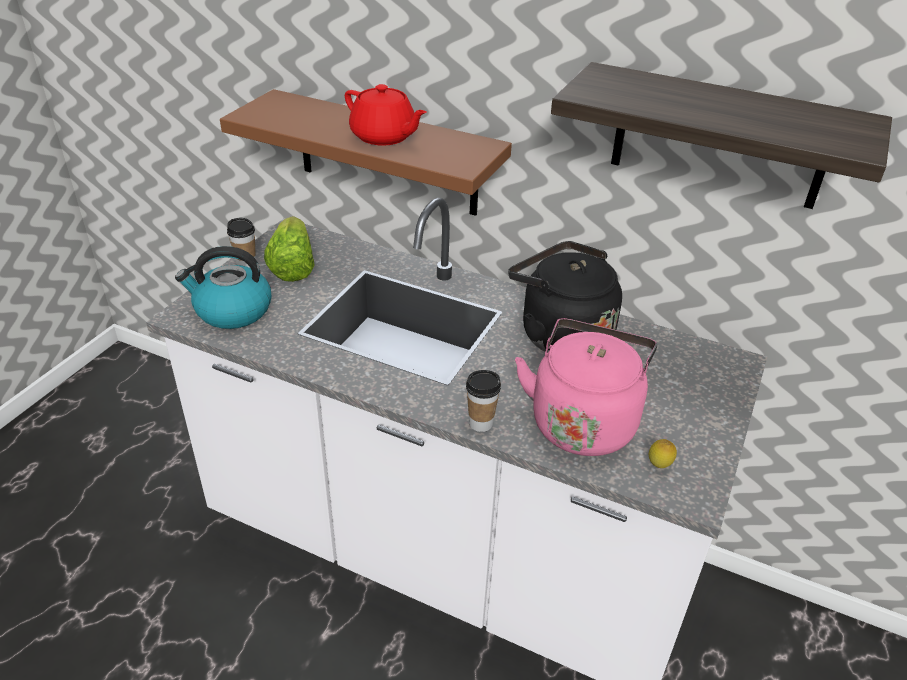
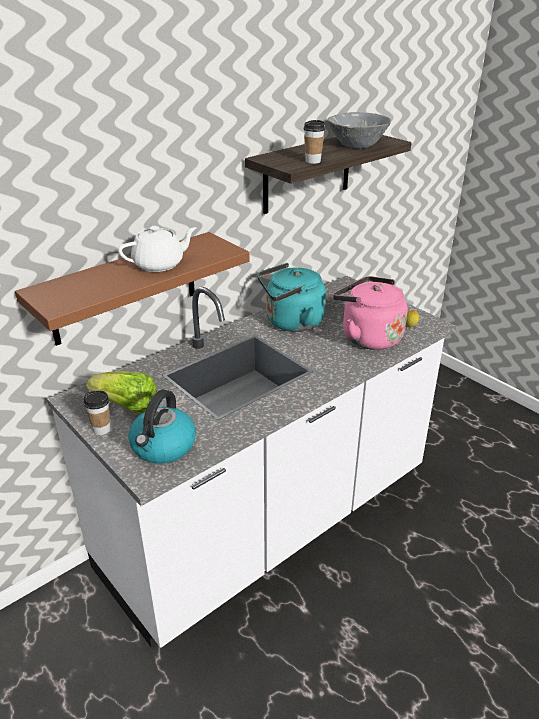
camera: 65 degrees left, 5 degrees down
(384, 137) = (159, 264): red teapot -> white teapot
(480, 423) = (353, 368): cup -> cup (313, 161)
(560, 334) = (291, 323): black kettle -> turquoise kettle
(781, 121) = (357, 144): none -> grey bowl

